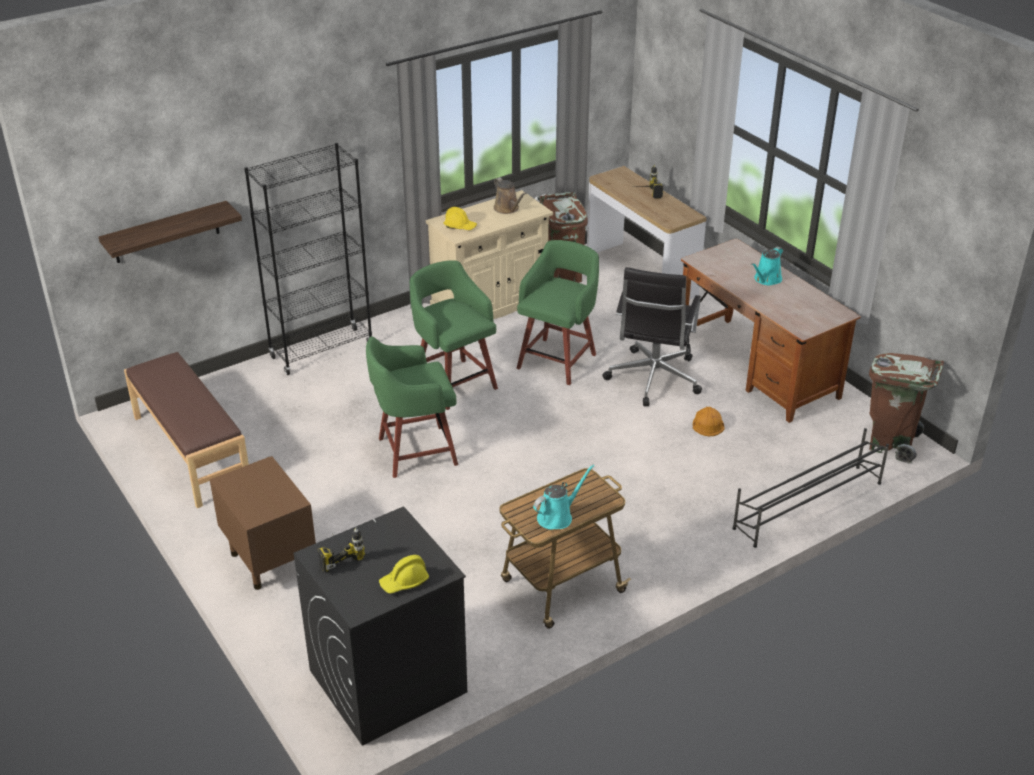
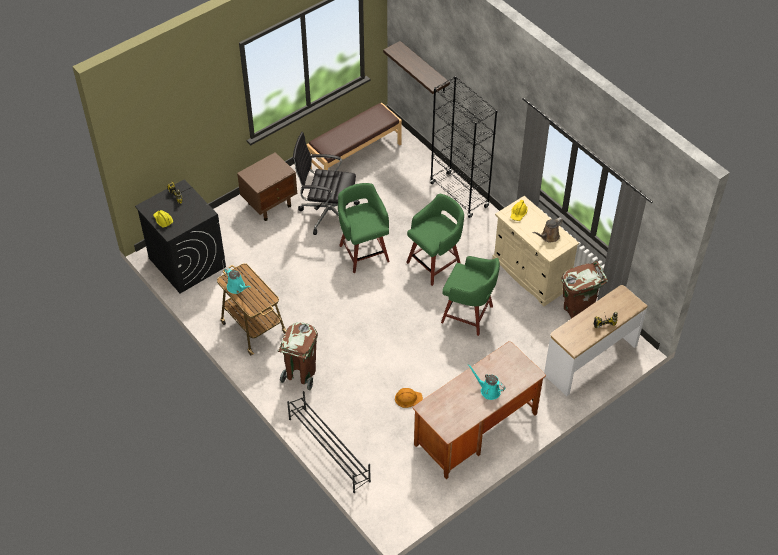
camera: 85 degrees right, 15 degrees up
(653, 379) = (453, 368): black office chair -> black office chair (327, 213)
(891, 443) = (398, 505): brown trash can -> brown trash can (300, 374)

